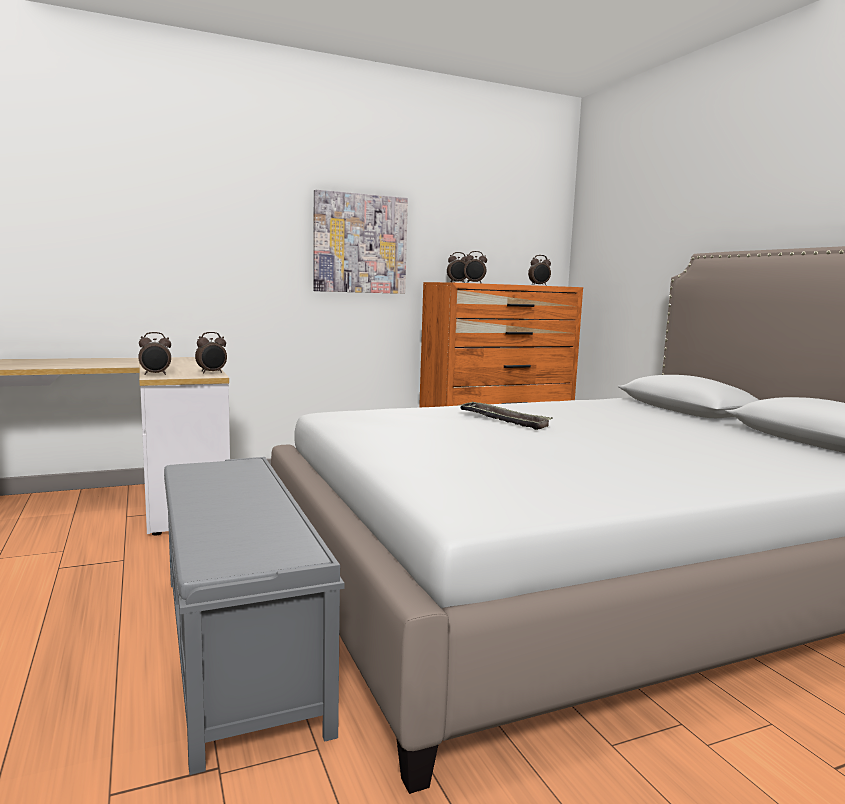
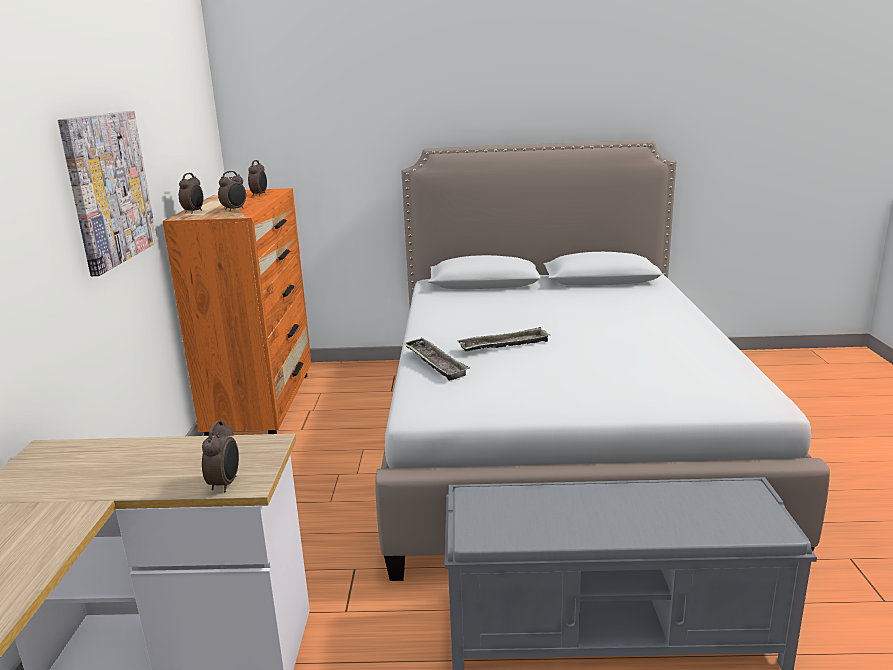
camera: 65 degrees left, 10 degrees up
(212, 372) = (242, 442): alarm clock -> none
(427, 407) = (434, 363): none -> tray

